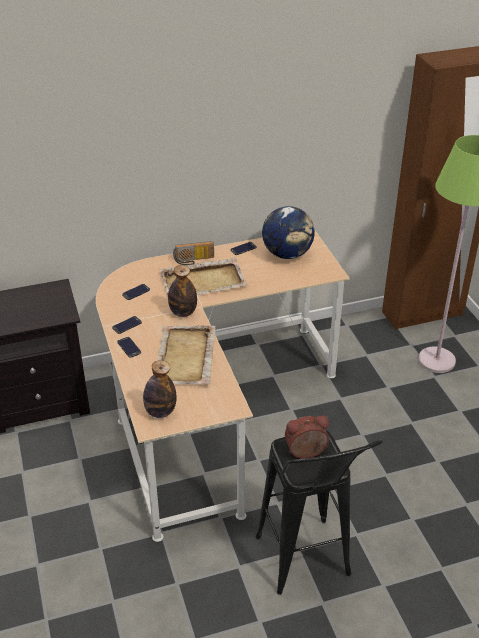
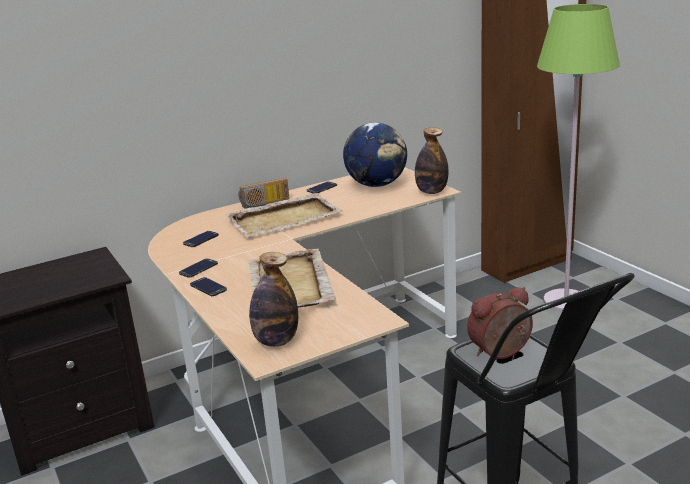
camera: 10 degrees left, 15 degrees down
(183, 312) = (269, 247): bottle -> bottle (431, 191)

